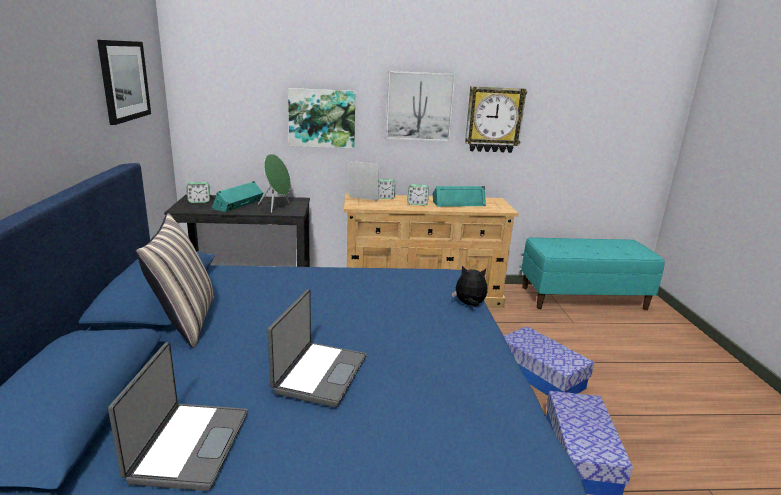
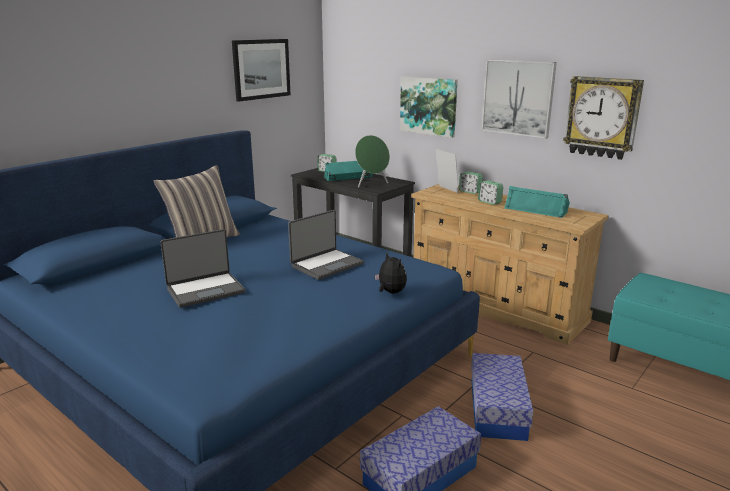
camera: 45 degrees right, 0 degrees up
(188, 445) = (101, 295): laptop -> laptop (326, 265)

